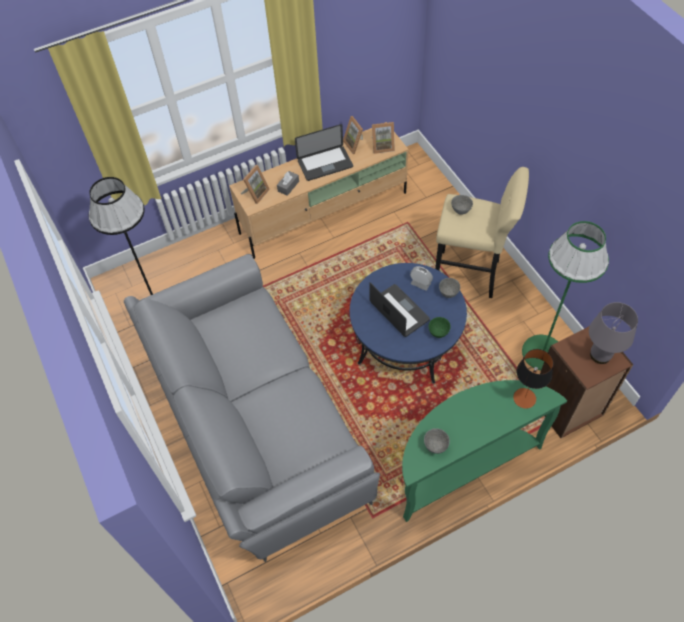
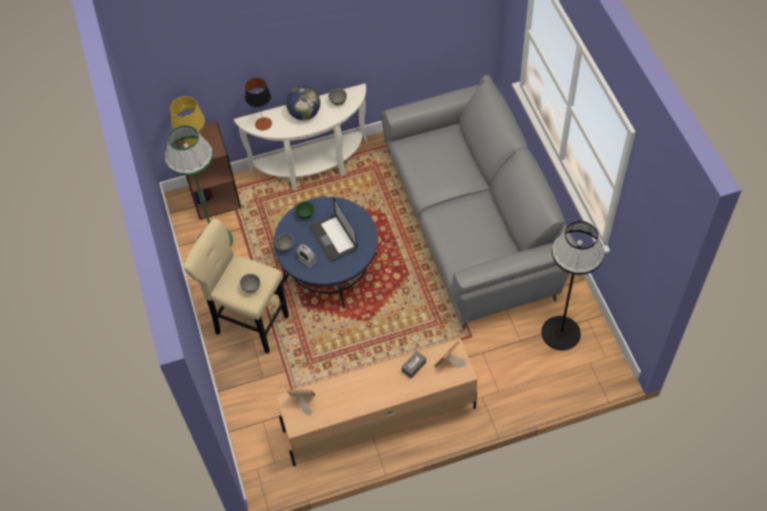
camera: 170 degrees left, 0 degrees up
(325, 164) = (370, 389): laptop -> none
(355, 144) = (331, 411): picture frame -> none
(463, 466) = (313, 168): green console table -> white console table
(475, 421) = (304, 114): none -> globe
(599, 355) = (194, 142): grey table lamp -> yellow table lamp

